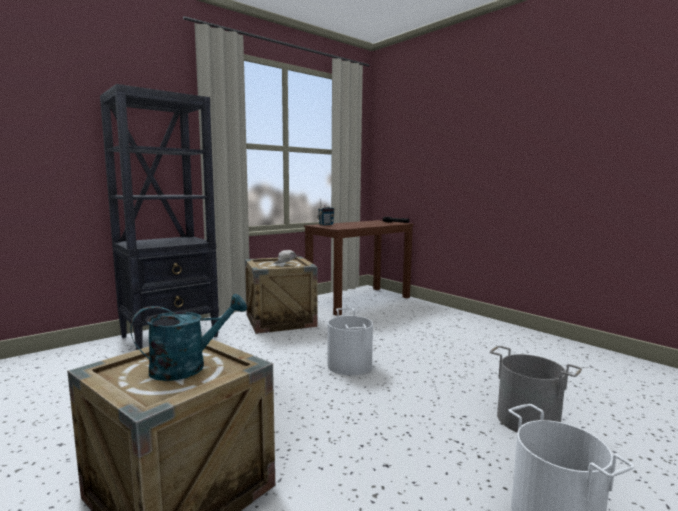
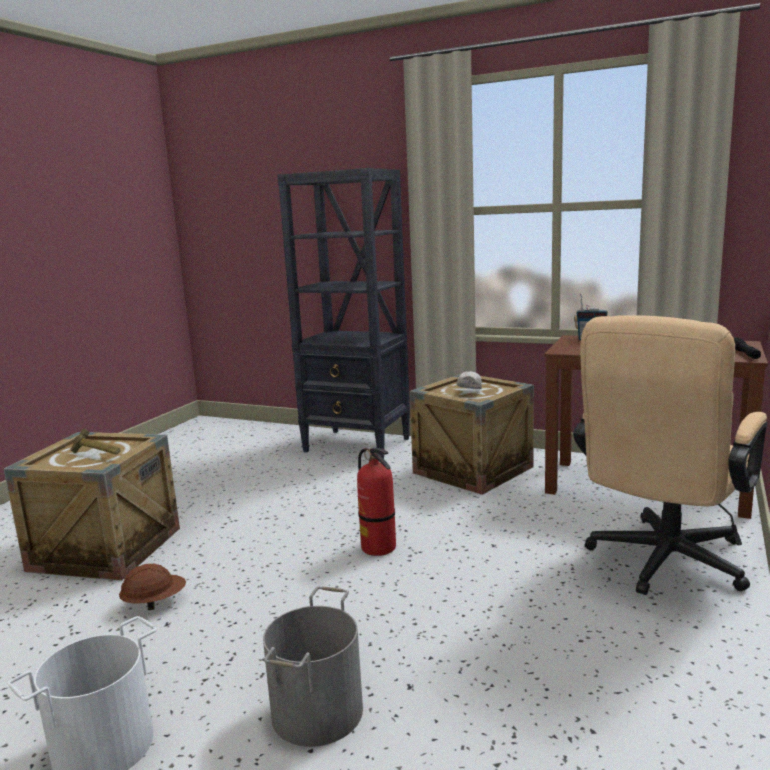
camera: 65 degrees right, 5 degrees up
(188, 366) = (98, 455): turquoise watering can -> hammer
(343, 468) = (155, 603): none -> brown hard hat
(350, 365) = (379, 548): white bucket -> fire extinguisher
(434, 318) = (662, 564): none -> beige office chair

